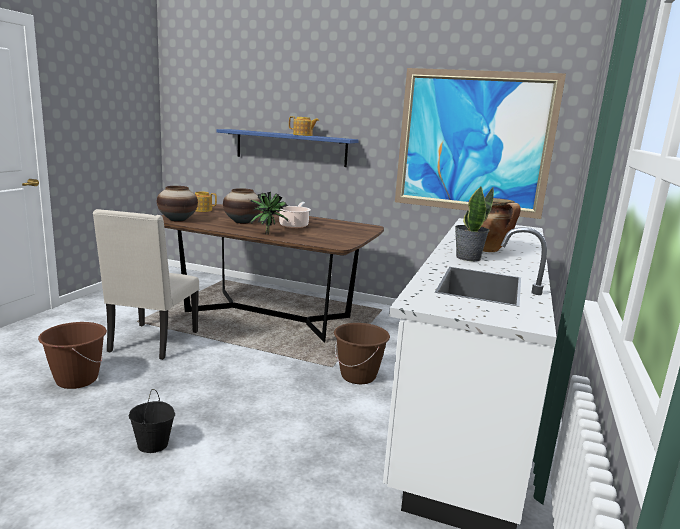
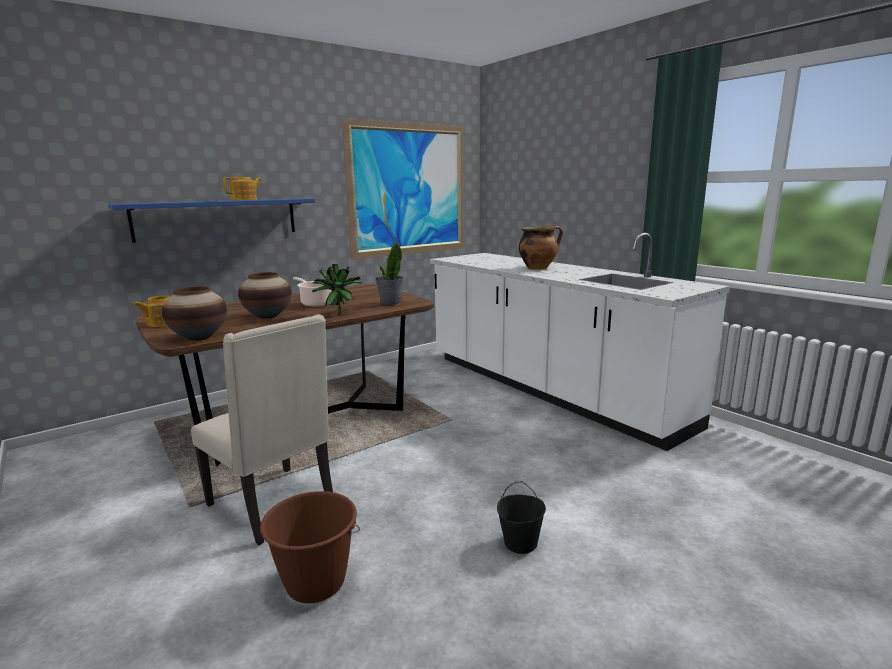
camera: 55 degrees left, 0 degrees up
(358, 376) = (478, 414): brown bucket -> none
(467, 258) = (557, 273): potted plant -> potted plant (390, 303)

